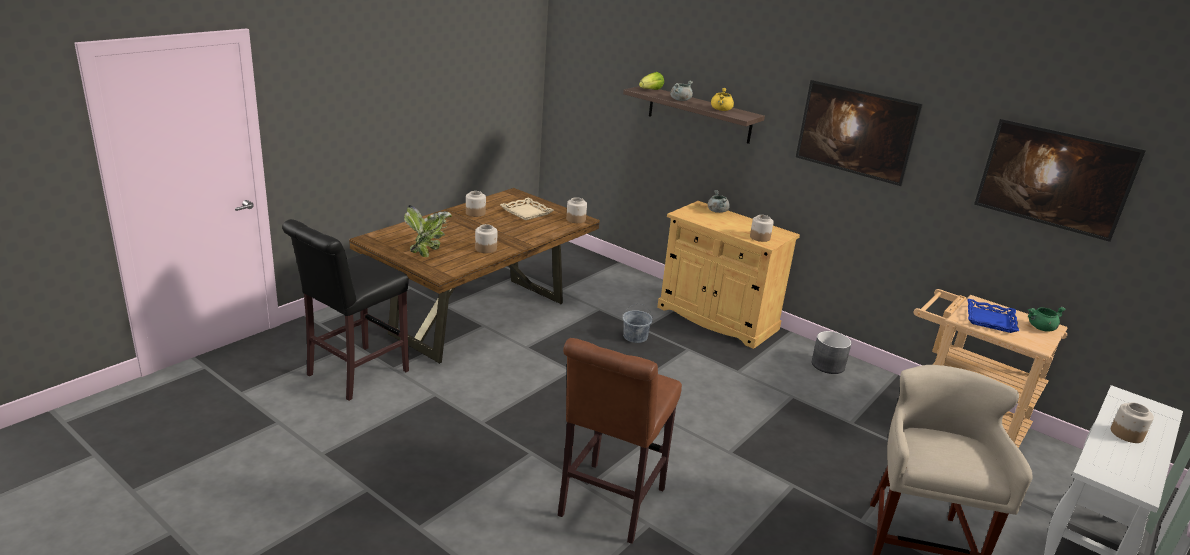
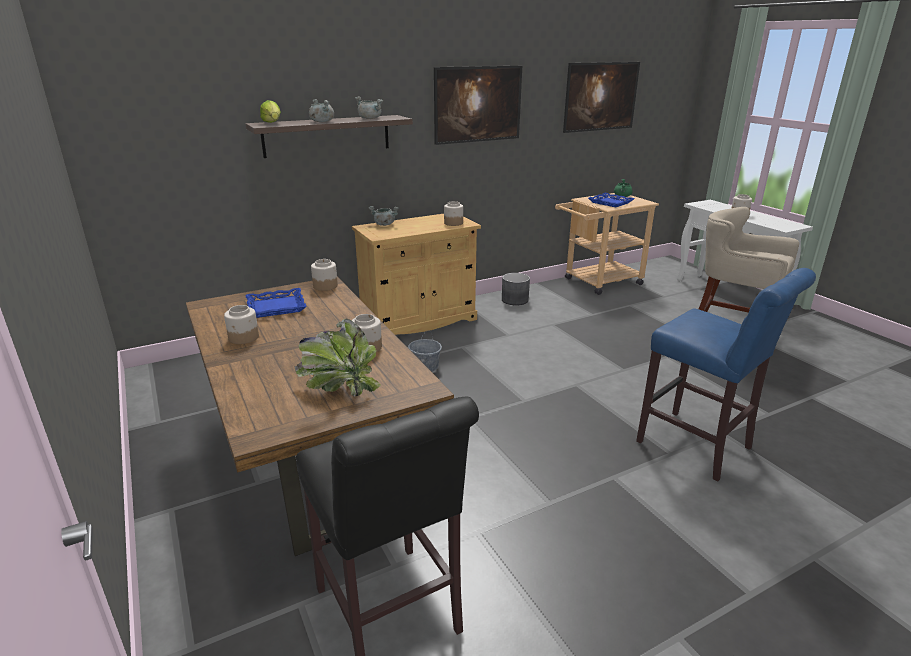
camera: 65 degrees left, 0 degrees up
(527, 212) = (276, 307): beige tray -> blue tray
(608, 506) = (699, 448): brown stool -> blue stool
(721, 110) = (370, 118): yellow cooking pot -> grey cooking pot

